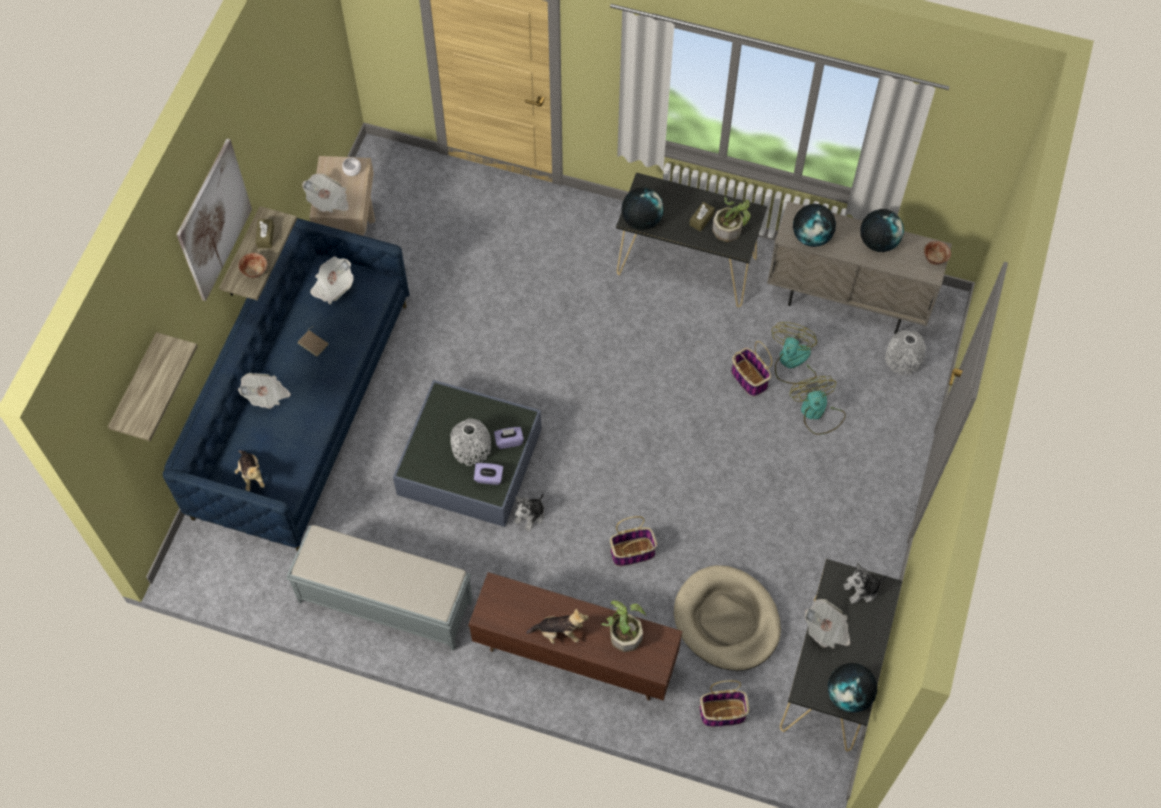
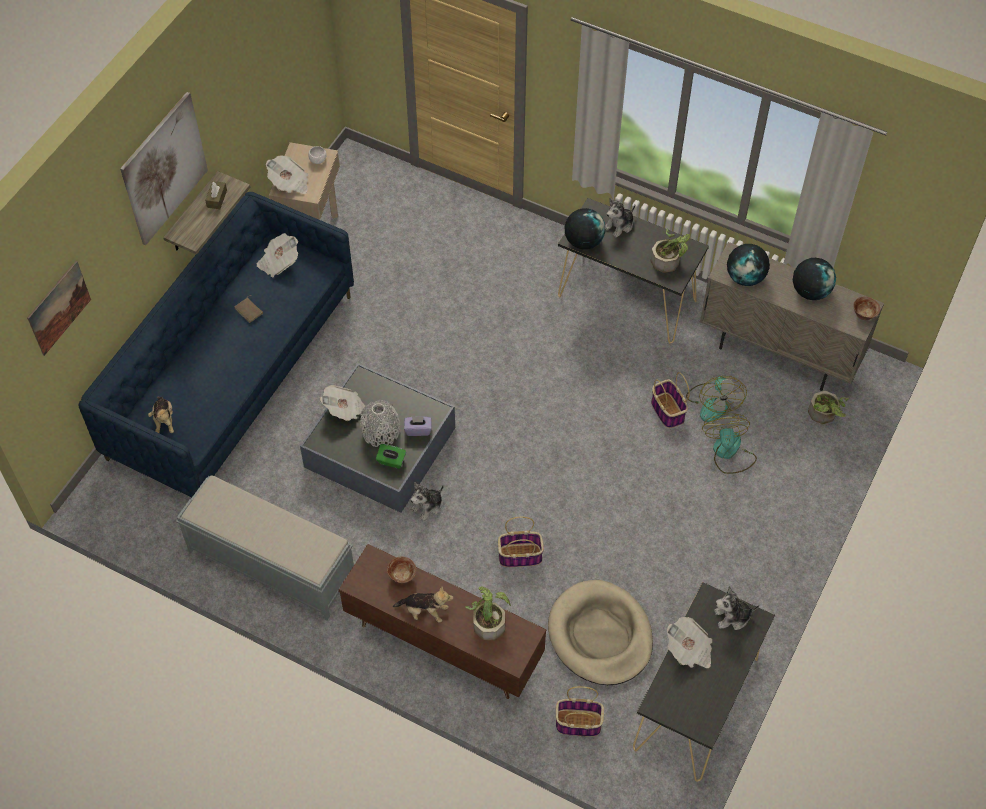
camera: 10 degrees right, 5 degrees down
(136, 388) = (59, 308): shelf -> picture
(255, 272) = (199, 228): bowl -> bowl (402, 576)
(266, 396) = (194, 351): newspaper -> newspaper (345, 410)
(489, 478) = (391, 461): purple tissue box -> green tissue box
(674, 198) = (619, 225): none -> plush toy
(701, 219) = (642, 249): brown tissue box -> none
(792, 362) = (713, 402): fan -> fan turned 150 degrees clockwise
(849, 695) = (699, 716): globe -> none
(903, 359) = (824, 415): grey vase -> potted plant

